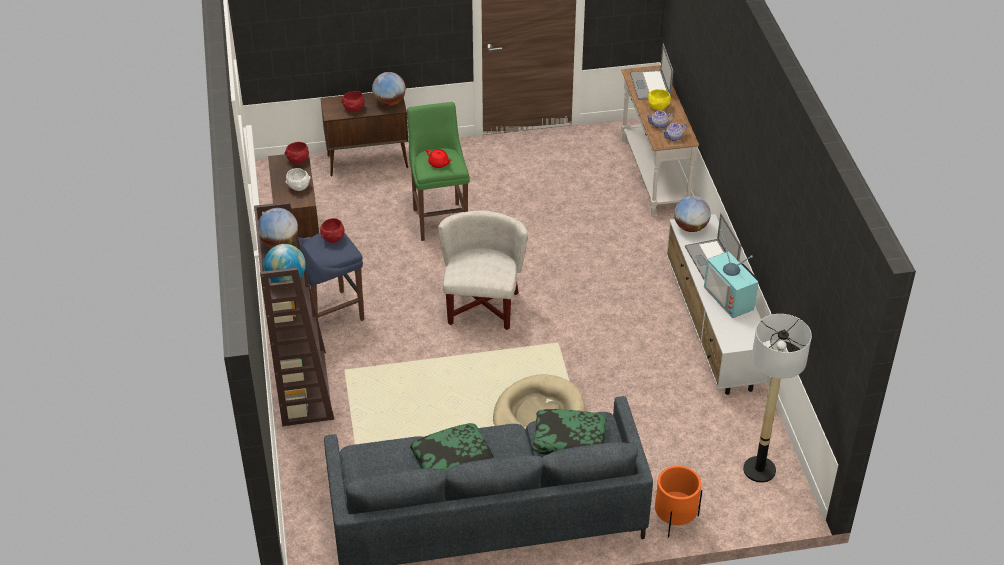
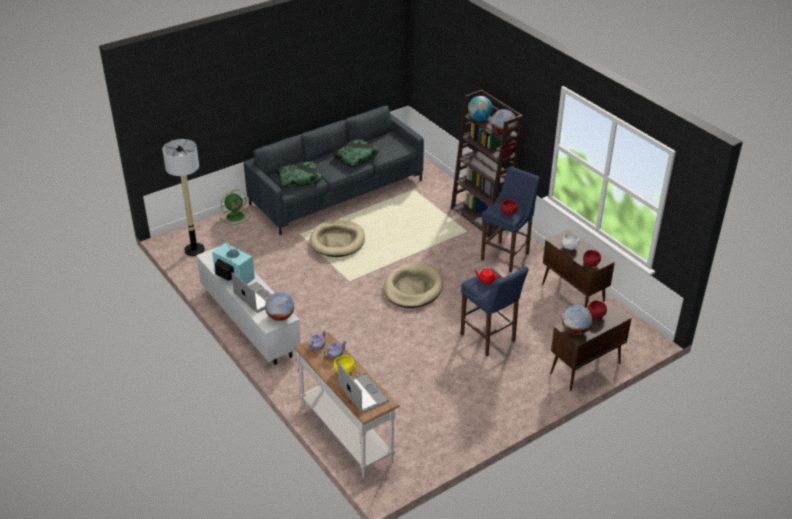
camera: 155 degrees right, 5 degrees down
(440, 219) = (489, 339): green stool -> blue stool
(482, 307) = (412, 288): white armchair -> beige dog bed
(675, 519) = (236, 216): orange planter -> green fan

